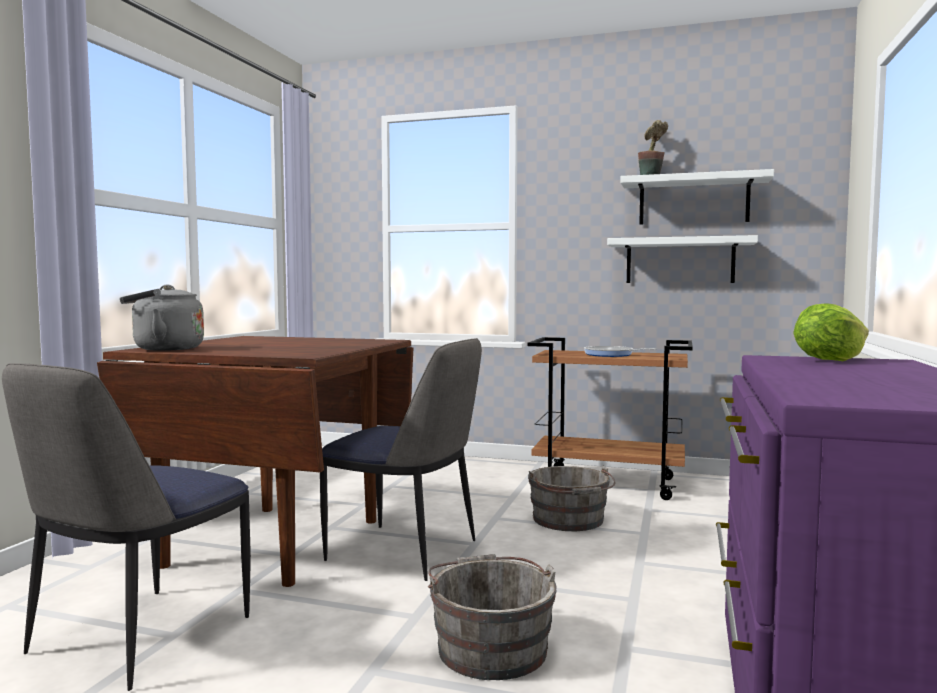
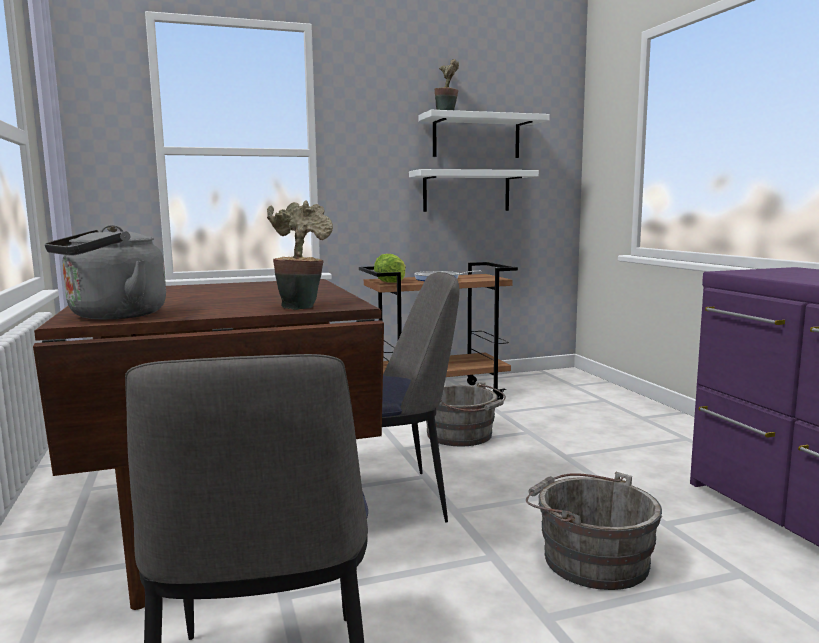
camera: 35 degrees left, 5 degrees up
(278, 353) = (301, 306): none -> potted plant
(829, 360) = (772, 271): lettuce -> lettuce (390, 282)

